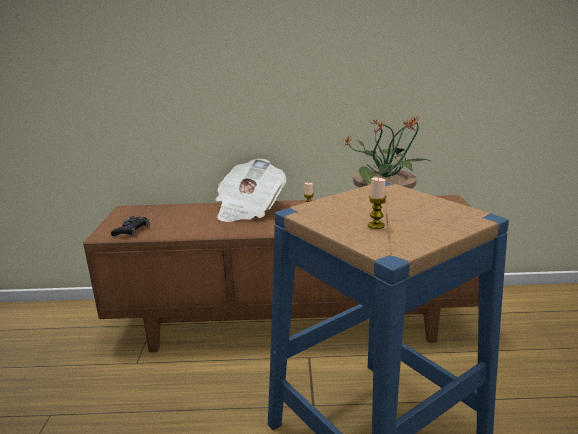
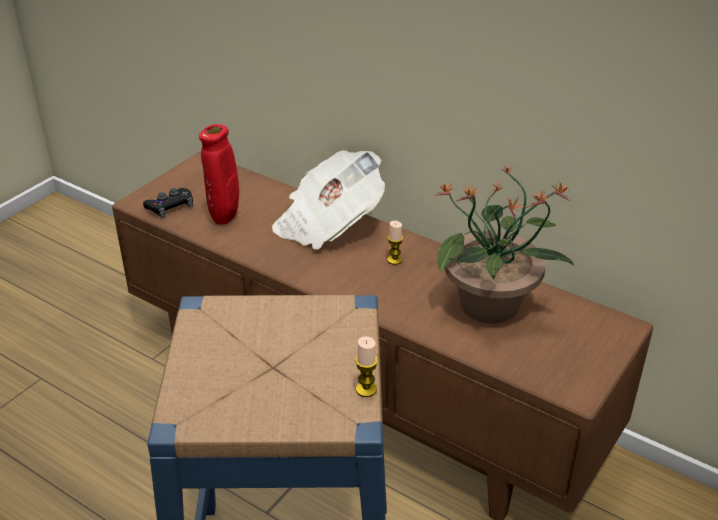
camera: 35 degrees right, 15 degrees up
(181, 225) = (225, 220): none -> red vase
(376, 225) = (237, 372): candle -> candle (366, 389)

